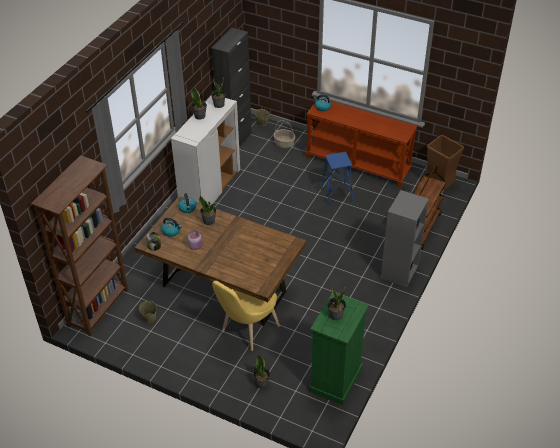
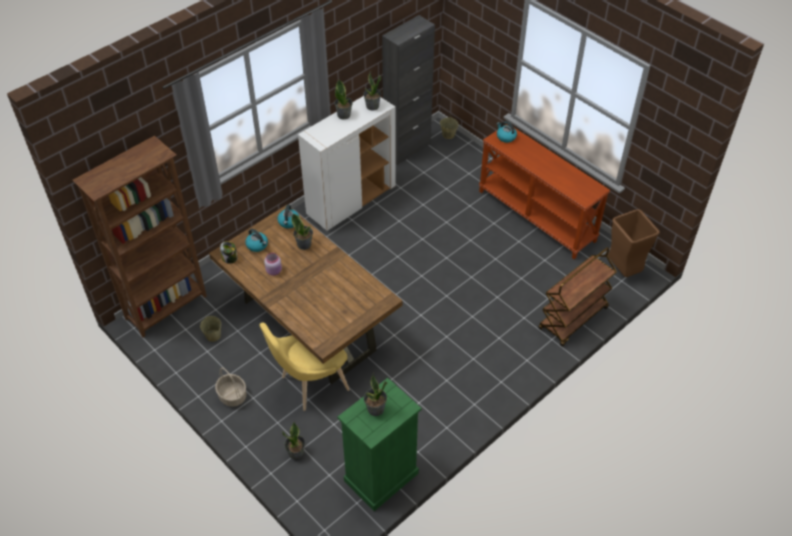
camera: 20 degrees right, 5 degrees up
(284, 144) = (461, 167): basket -> basket (232, 396)
(336, 195) = (492, 248): blue stool -> none
(399, 272) = (521, 366): grey bookcase -> none

